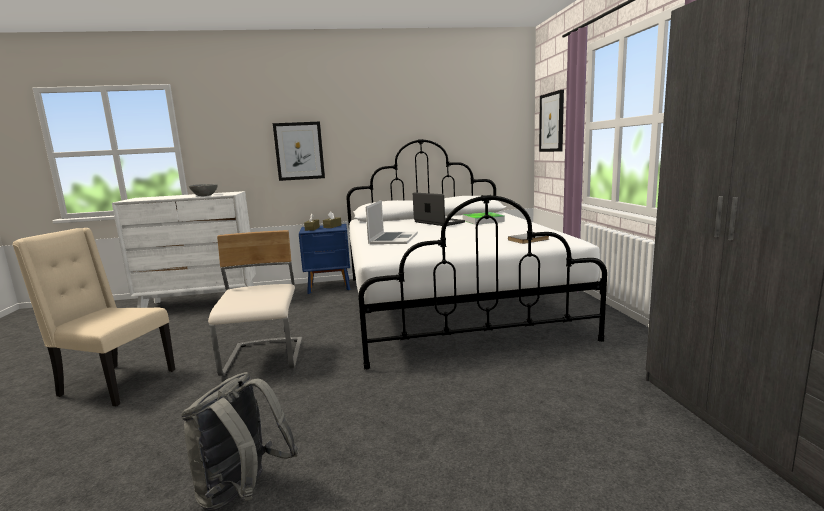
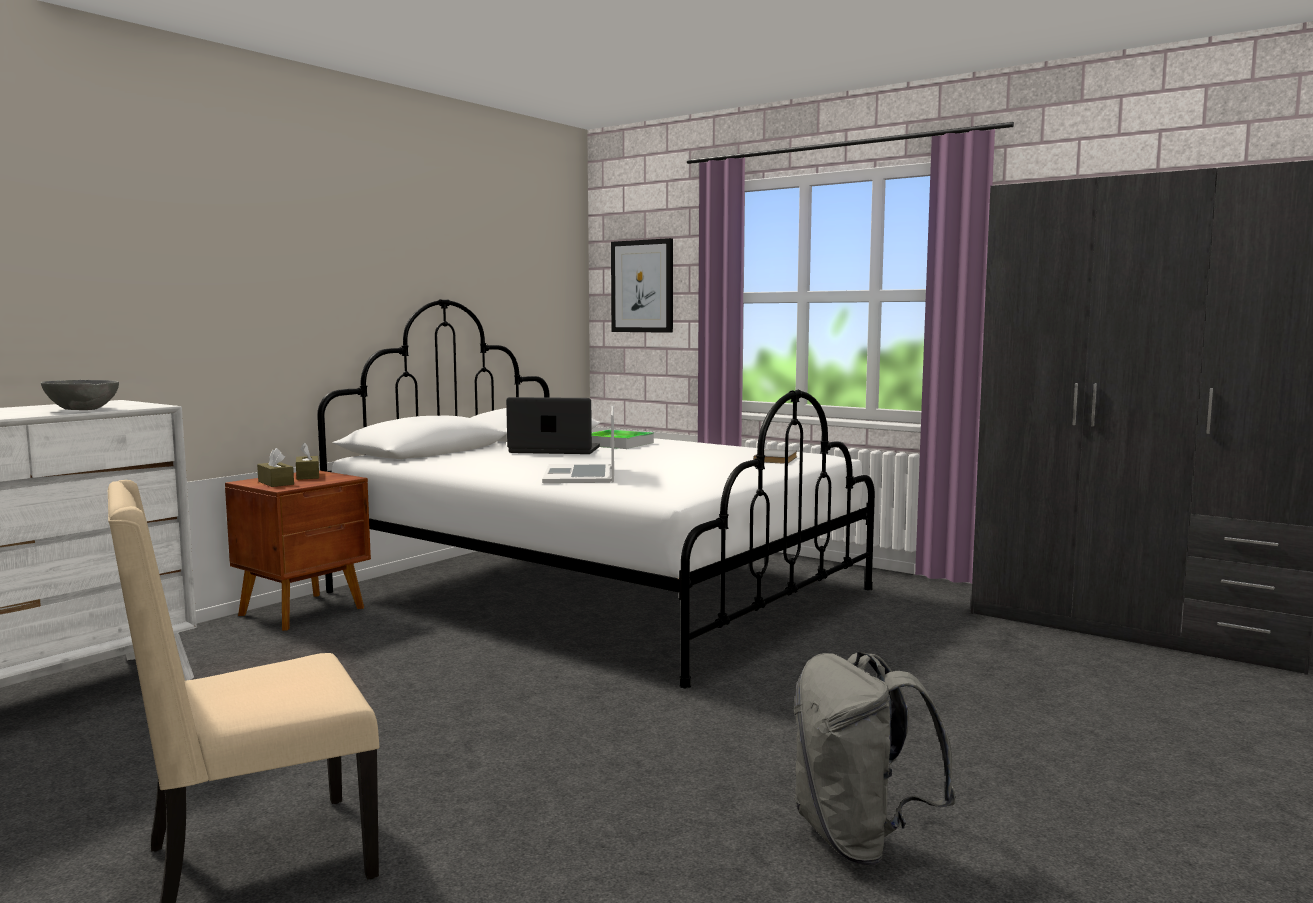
camera: 45 degrees left, 5 degrees down
(265, 358) = (481, 728): beige chair -> none
(299, 151) = (221, 309): picture -> none
(330, 287) = (304, 611): blue nightstand -> brown nightstand
(393, 238) = (581, 475): laptop -> laptop turned 150 degrees counterclockwise

